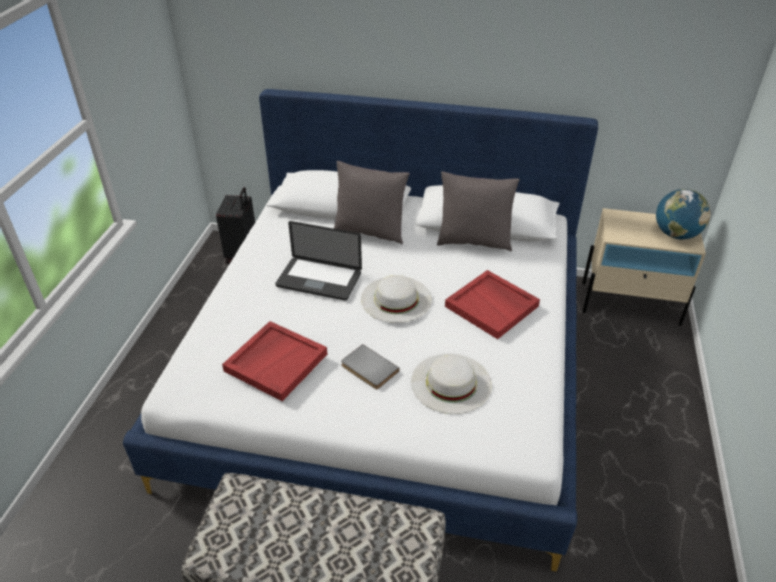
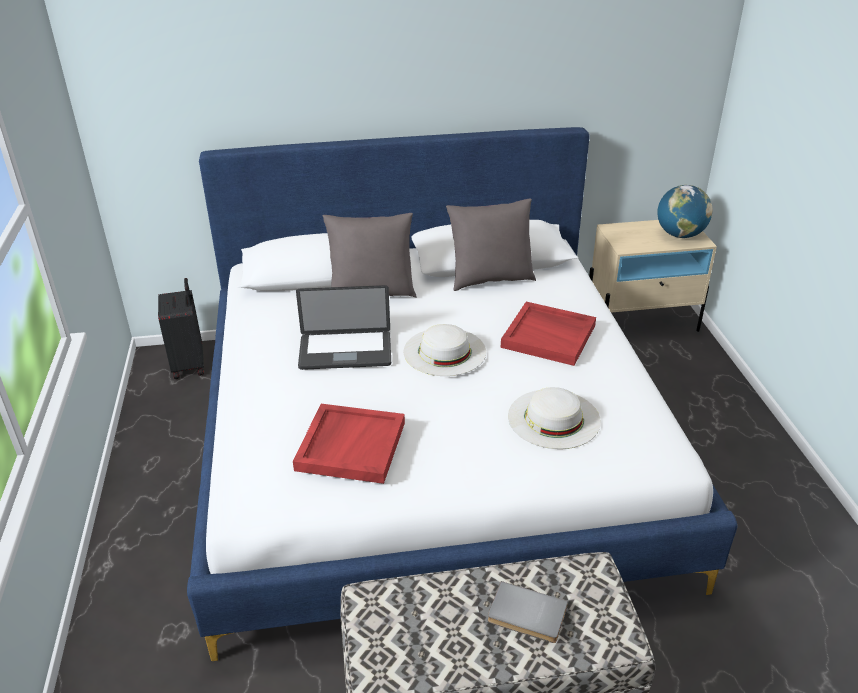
camera: 20 degrees left, 5 degrees down
(368, 369) = (457, 428): grey book -> grey book (526, 616)

